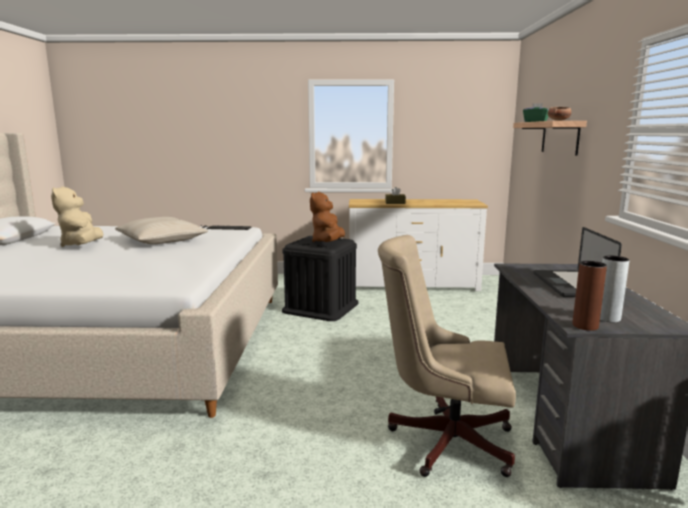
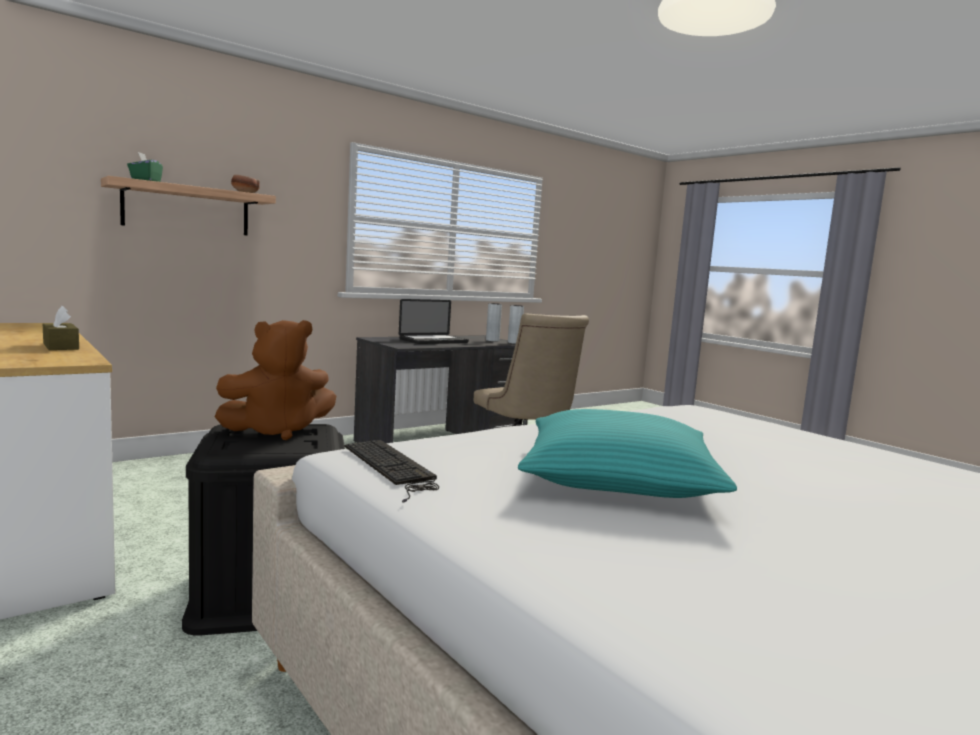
camera: 130 degrees left, 5 degrees down
(82, 246) = (840, 531): beige plush toy -> none
(161, 240) = (618, 478): beige pillow -> turquoise pillow
(585, 326) = (514, 343): brown vase -> grey vase

